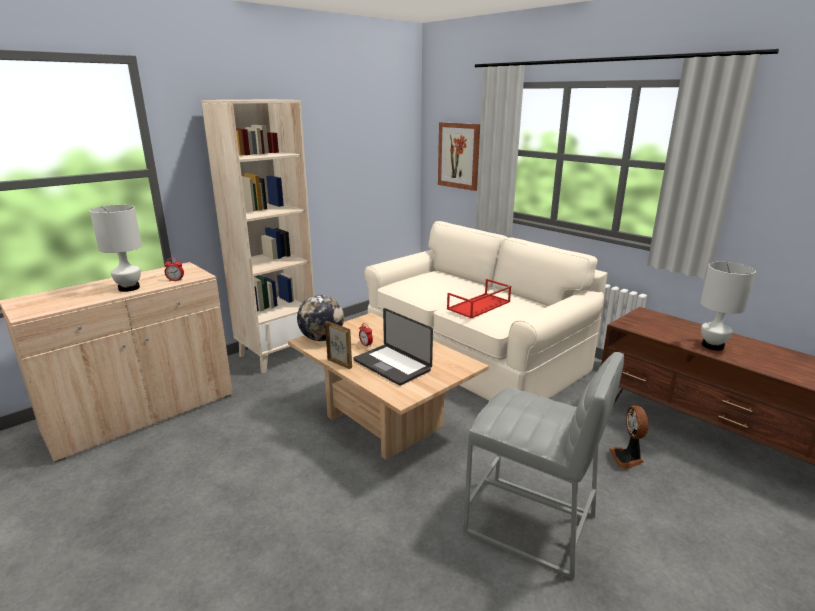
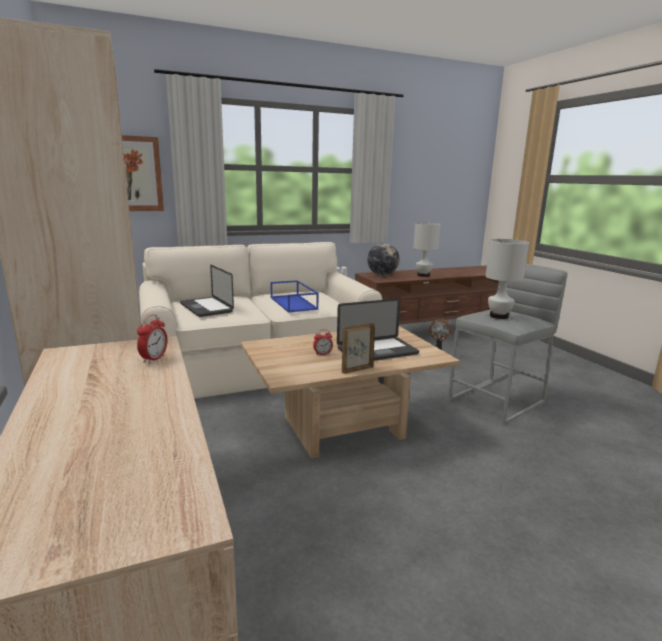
camera: 70 degrees left, 5 degrees down
(128, 288) = (139, 395): white table lamp -> white table lamp (499, 316)
(322, 338) = (286, 370): globe -> globe (382, 275)
(424, 282) = (206, 308): none -> laptop
(479, 306) = (294, 303): red tray -> blue tray

